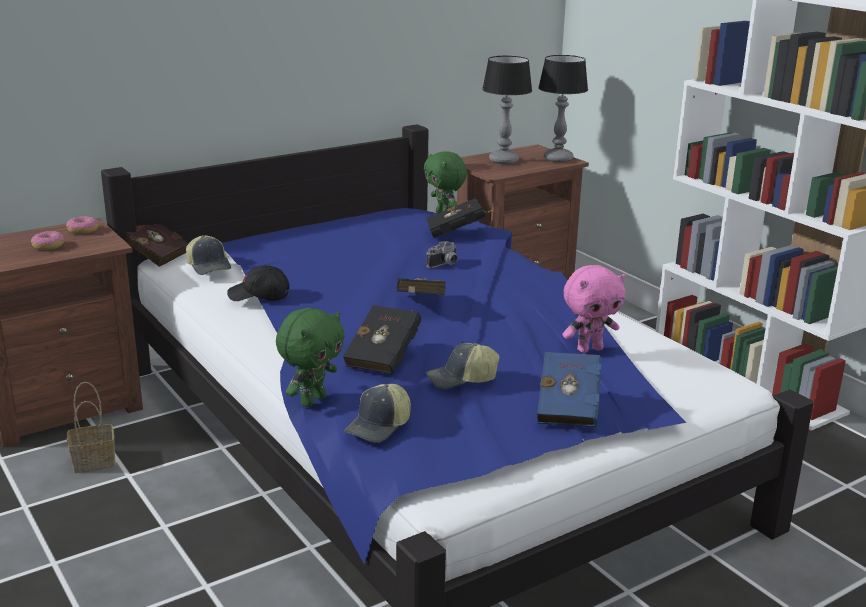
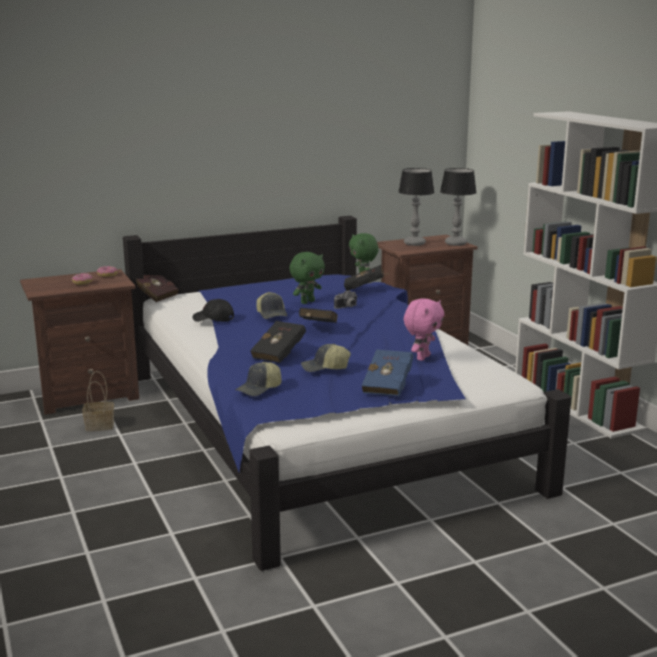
camera: 10 degrees right, 5 degrees down
(209, 266) = (187, 302): cap -> cap (272, 314)
(312, 400) = (224, 375): green plush toy -> green plush toy (307, 302)
(589, 349) = (422, 357): pink plush toy -> pink plush toy turned 45 degrees counterclockwise

